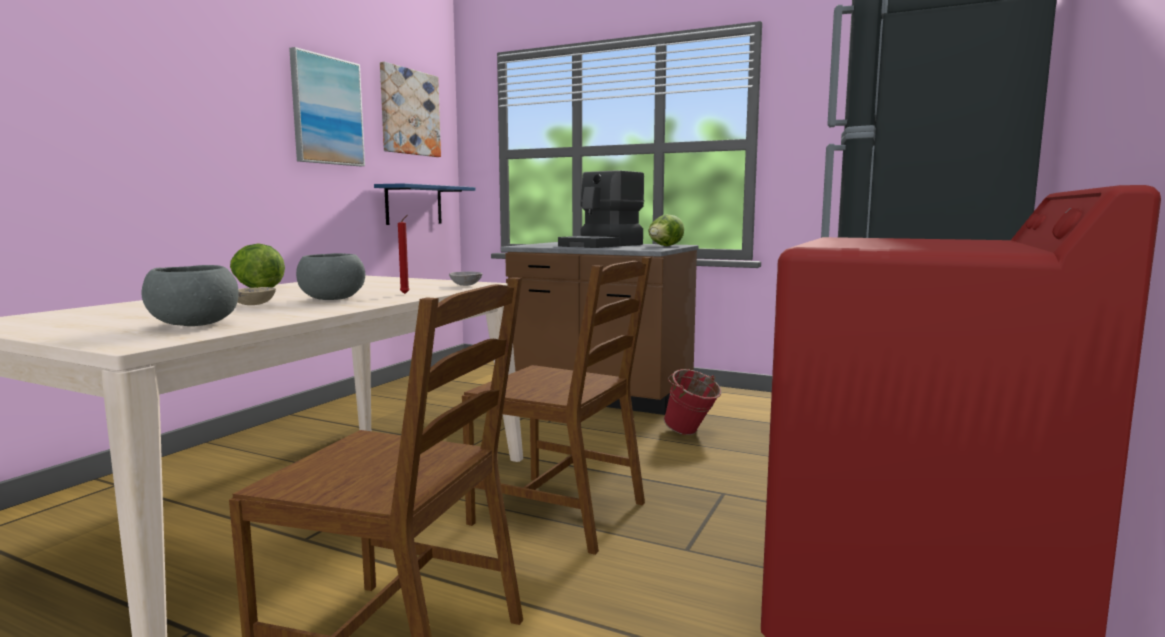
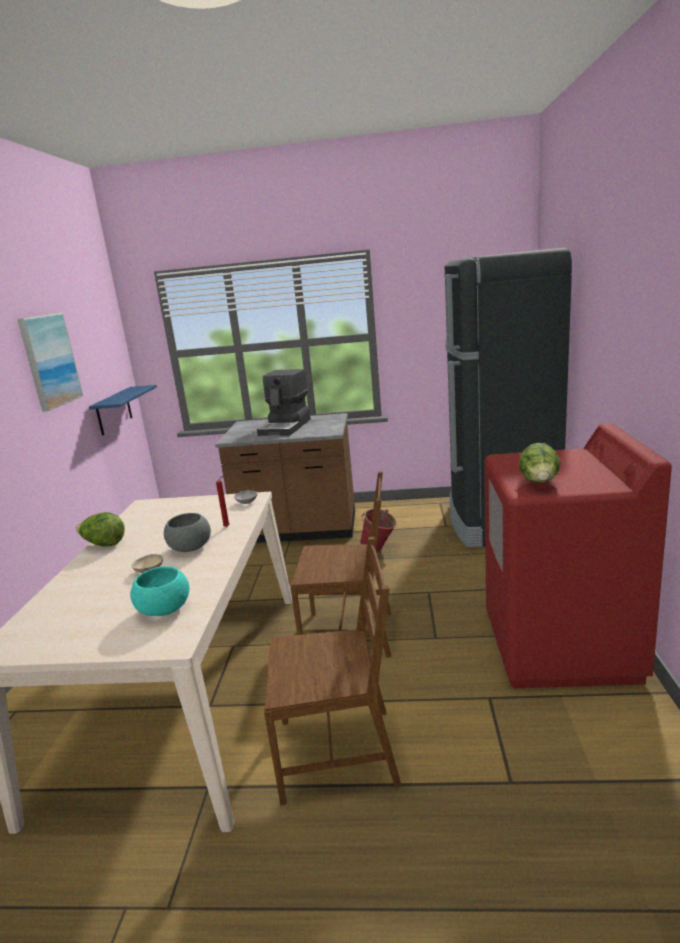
camera: 20 degrees left, 10 degrees up
(194, 325) = (164, 610): grey bowl -> turquoise bowl
(409, 112) = (96, 336): picture -> none
(664, 246) = (331, 422): lettuce -> lettuce (539, 483)

